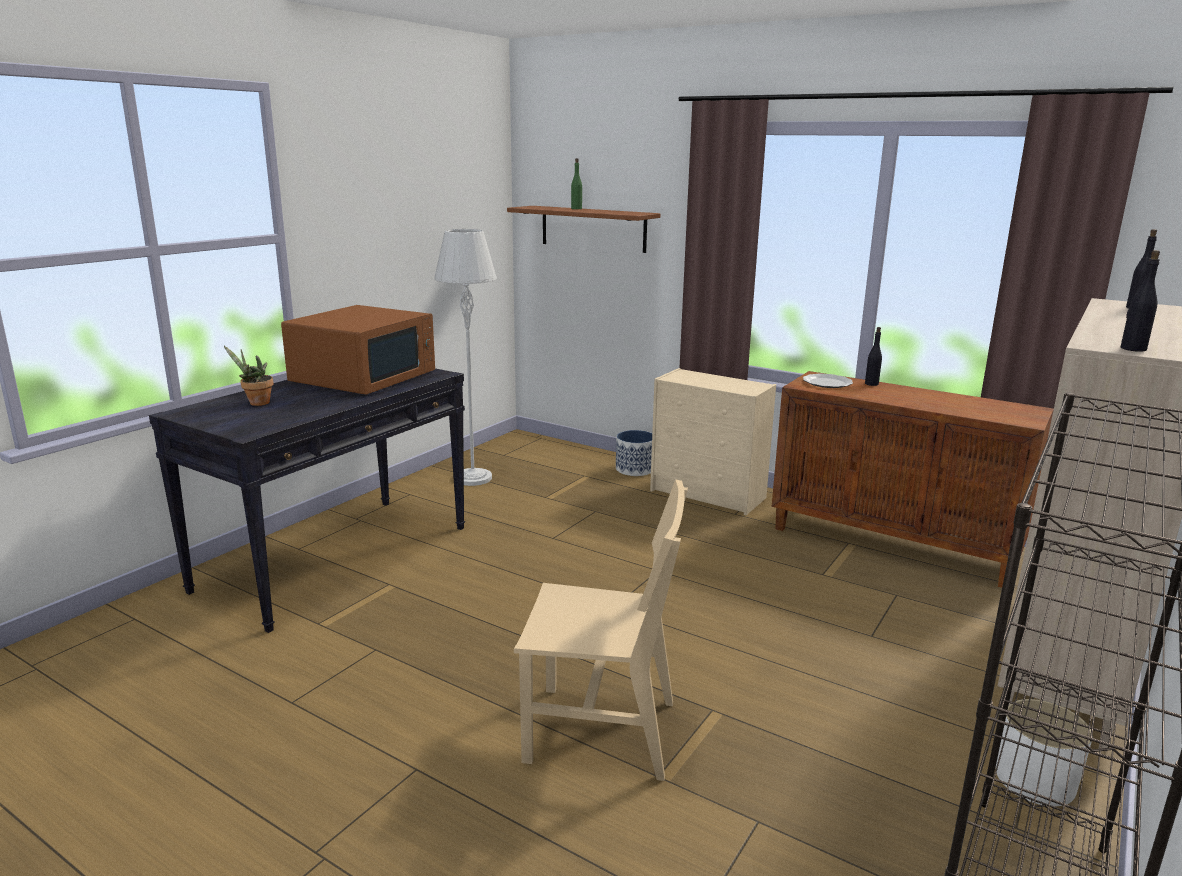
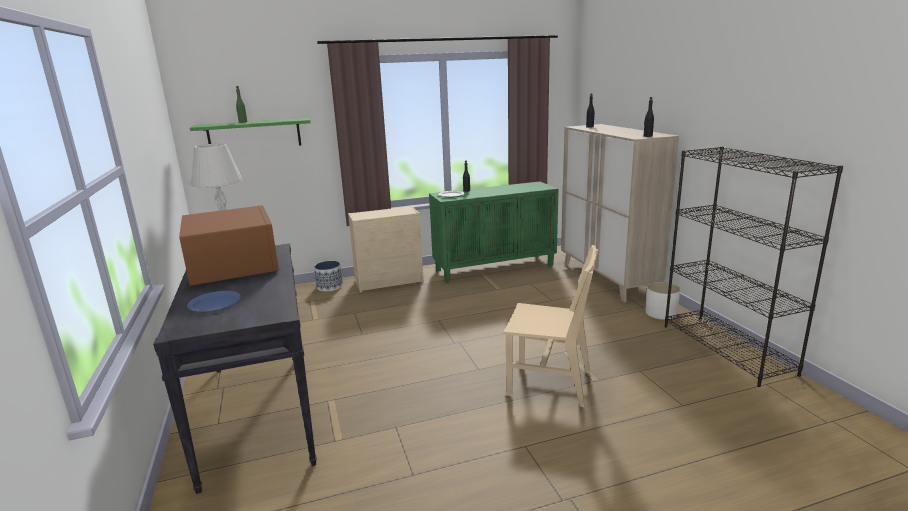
camera: 50 degrees left, 0 degrees up
(256, 403) = (215, 303): potted plant -> blue plate
(593, 228) = (254, 135): brown shelf -> green shelf
(601, 731) = (549, 383): beige chair -> beige chair turned 60 degrees clockwise
(894, 544) = (495, 267): brown cabinet -> green cabinet

